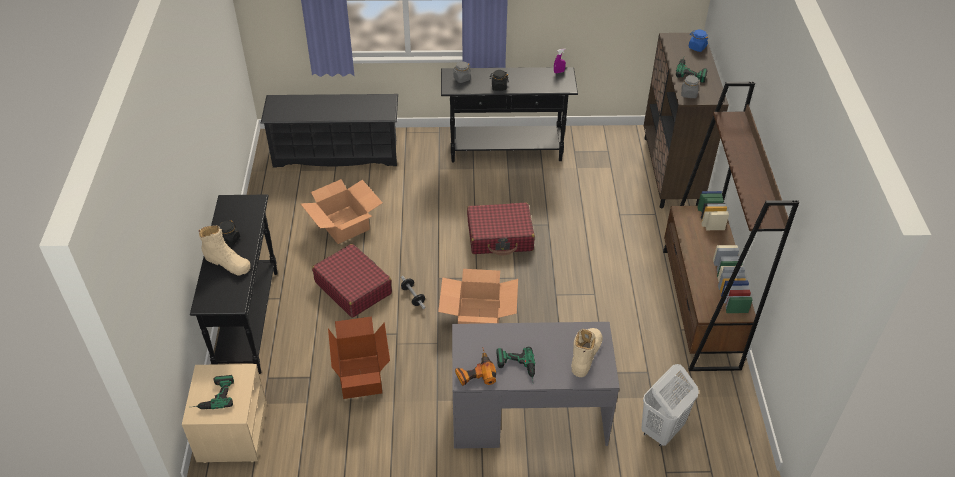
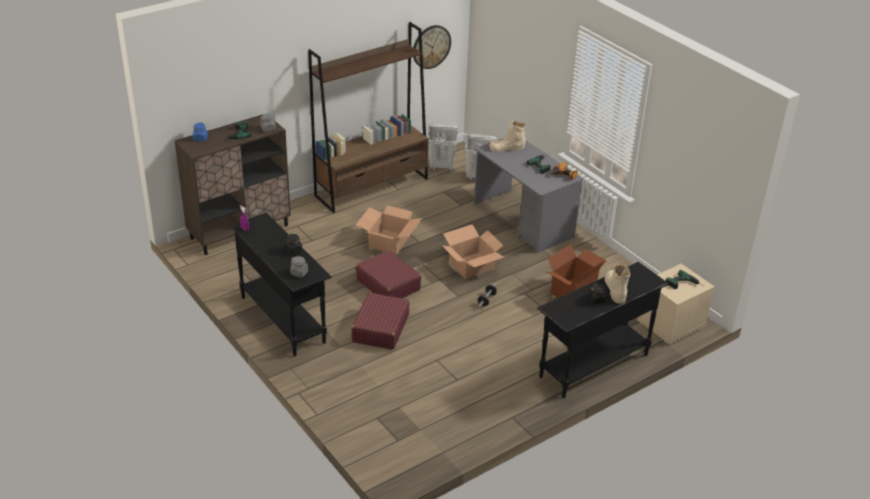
camera: 125 degrees left, 10 degrees down
(336, 153) = (376, 418): black shoe rack -> none
(344, 224) = (455, 367): cardboard box -> cardboard box (388, 242)
(353, 287) = (509, 331): red suitcase -> red suitcase (380, 328)
(713, 402) = (441, 167): none -> white laundry basket
(806, 284) = (431, 46): none -> wall clock

